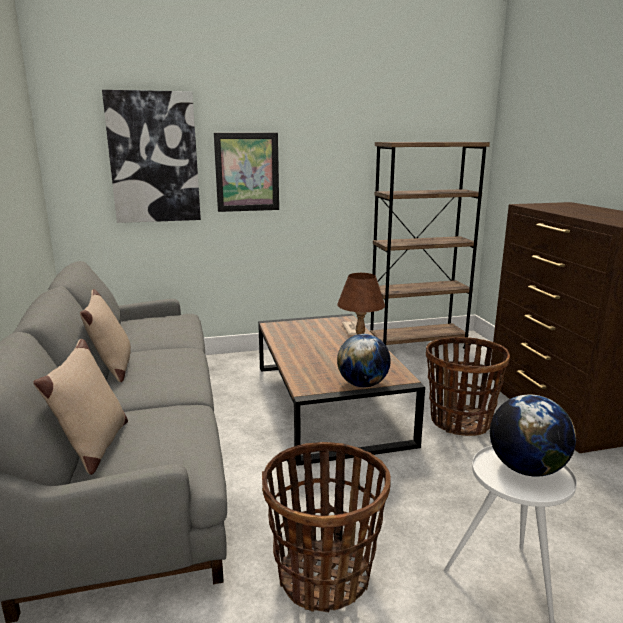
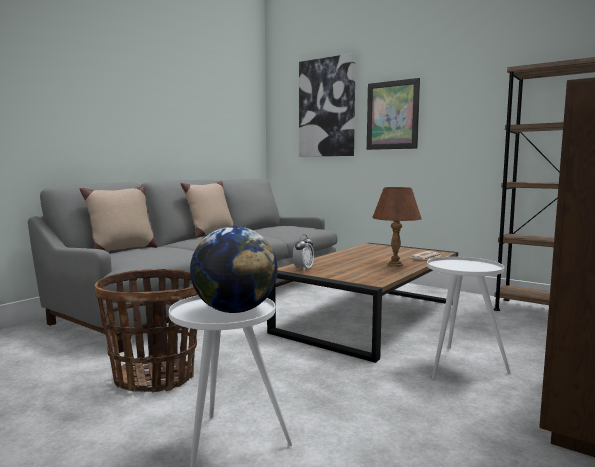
camera: 50 degrees right, 10 degrees down
(317, 384) = (303, 269): none -> alarm clock
(362, 384) = (332, 276): globe -> none
(459, 421) = (459, 366): basket -> white side table

